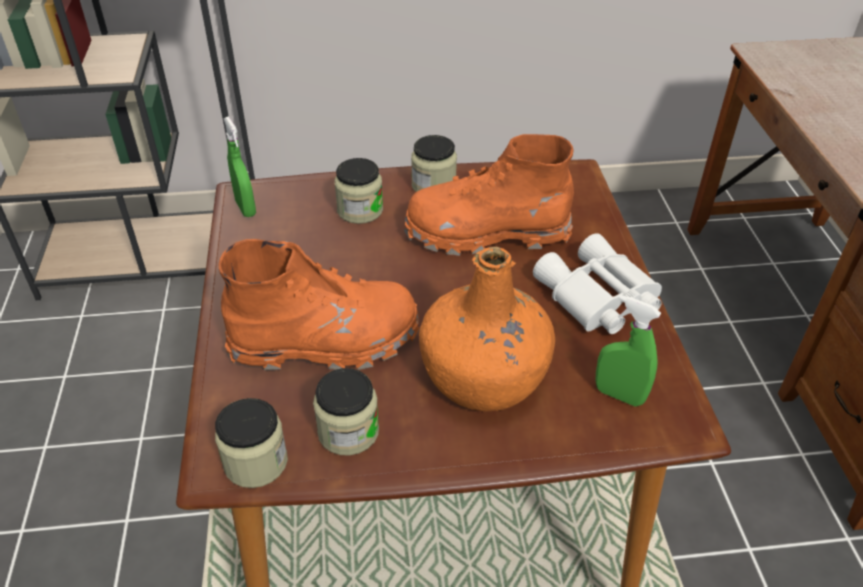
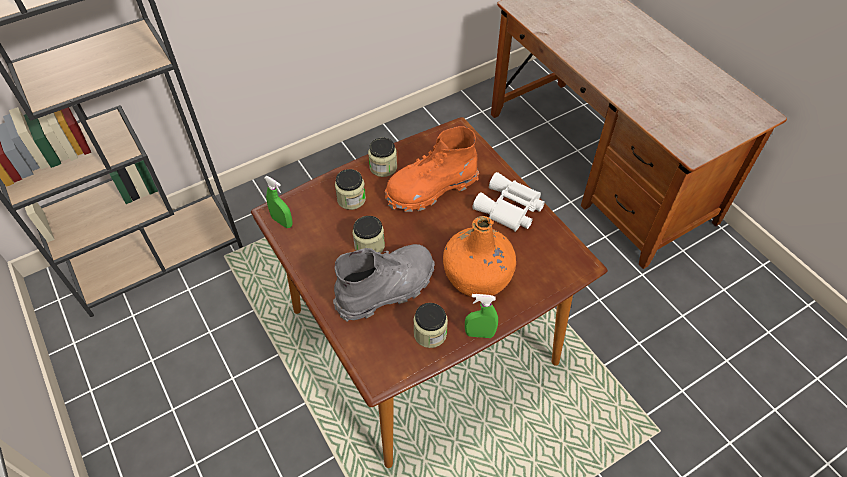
camera: 25 degrees left, 10 degrees up
(256, 462) = (395, 368): jar -> jar (369, 246)
(326, 342) = (386, 289): orange boot -> grey boot
(619, 395) = (546, 261): green spray bottle -> green spray bottle (479, 334)

